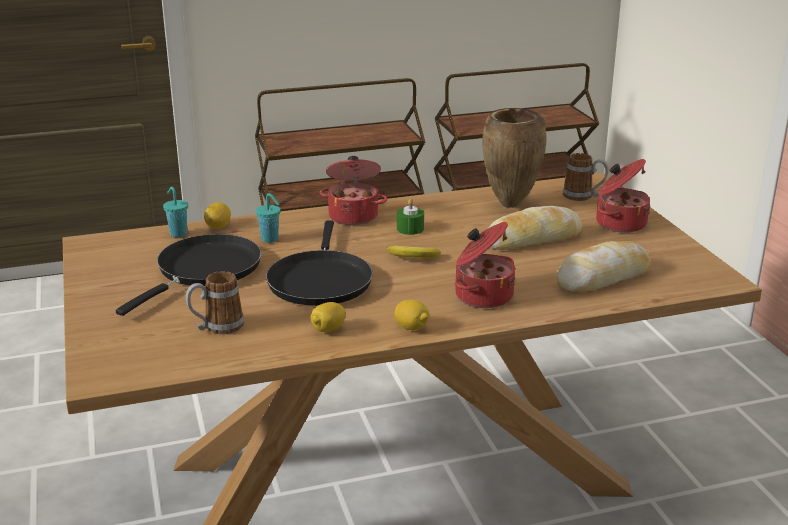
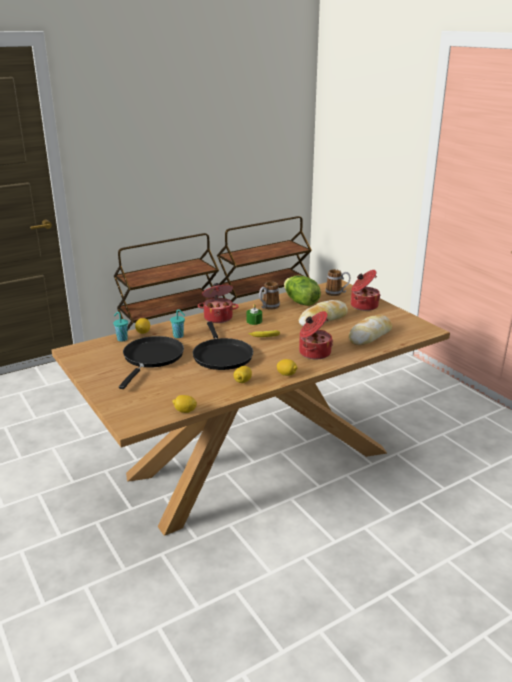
camera: 15 degrees left, 0 degrees up
(200, 368) = (185, 411): none -> lemon
(217, 327) = (180, 388): mug -> mug (268, 307)
(509, 205) = (300, 302): brown vase -> lettuce

